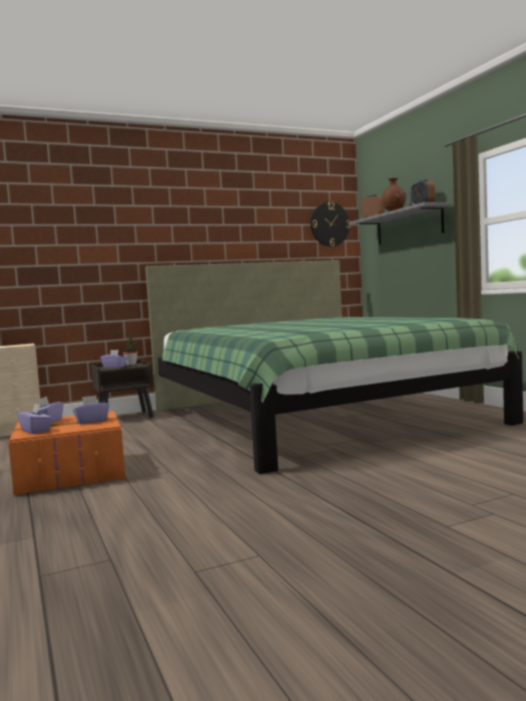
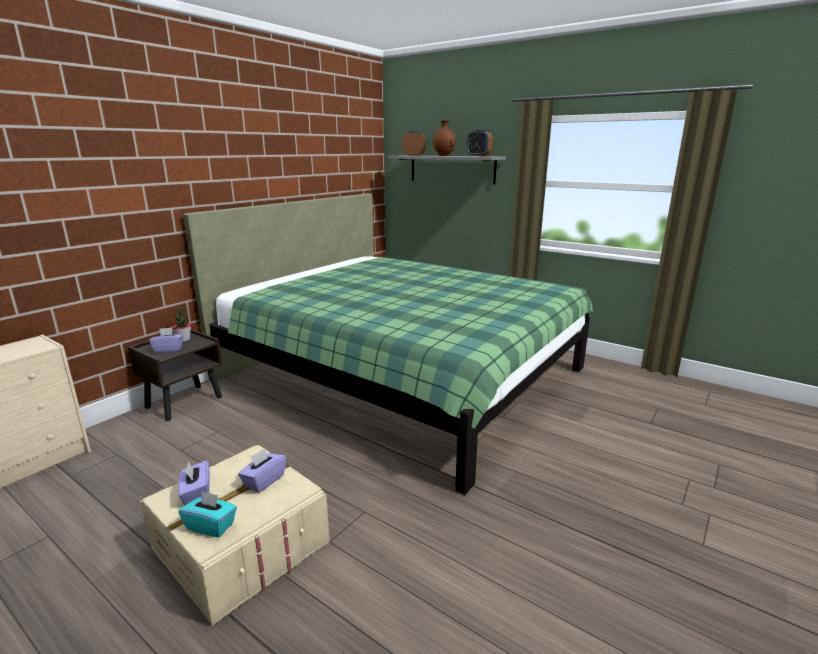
camera: 30 degrees left, 15 degrees up
(36, 431) = (211, 526): purple tissue box -> turquoise tissue box
(71, 473) = (241, 546): orange storage box -> beige storage box
(329, 224) = (362, 154): wall clock -> none

